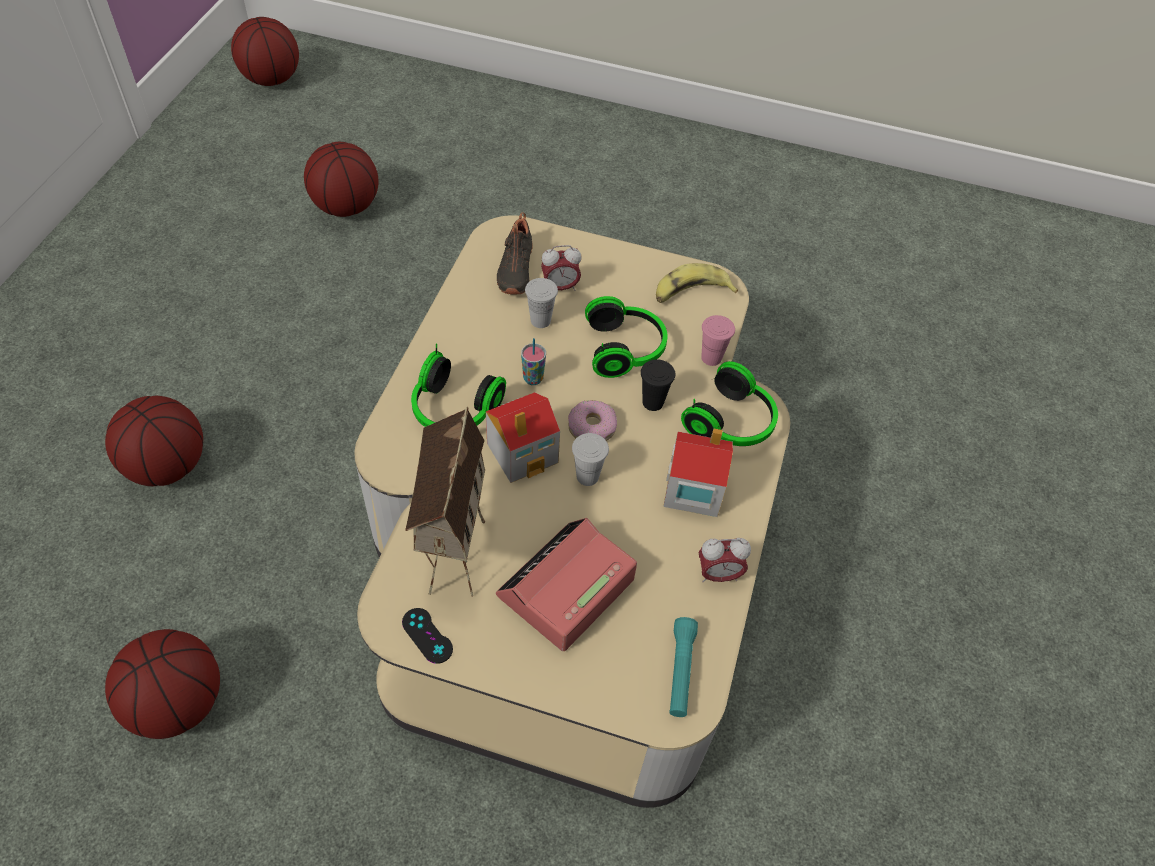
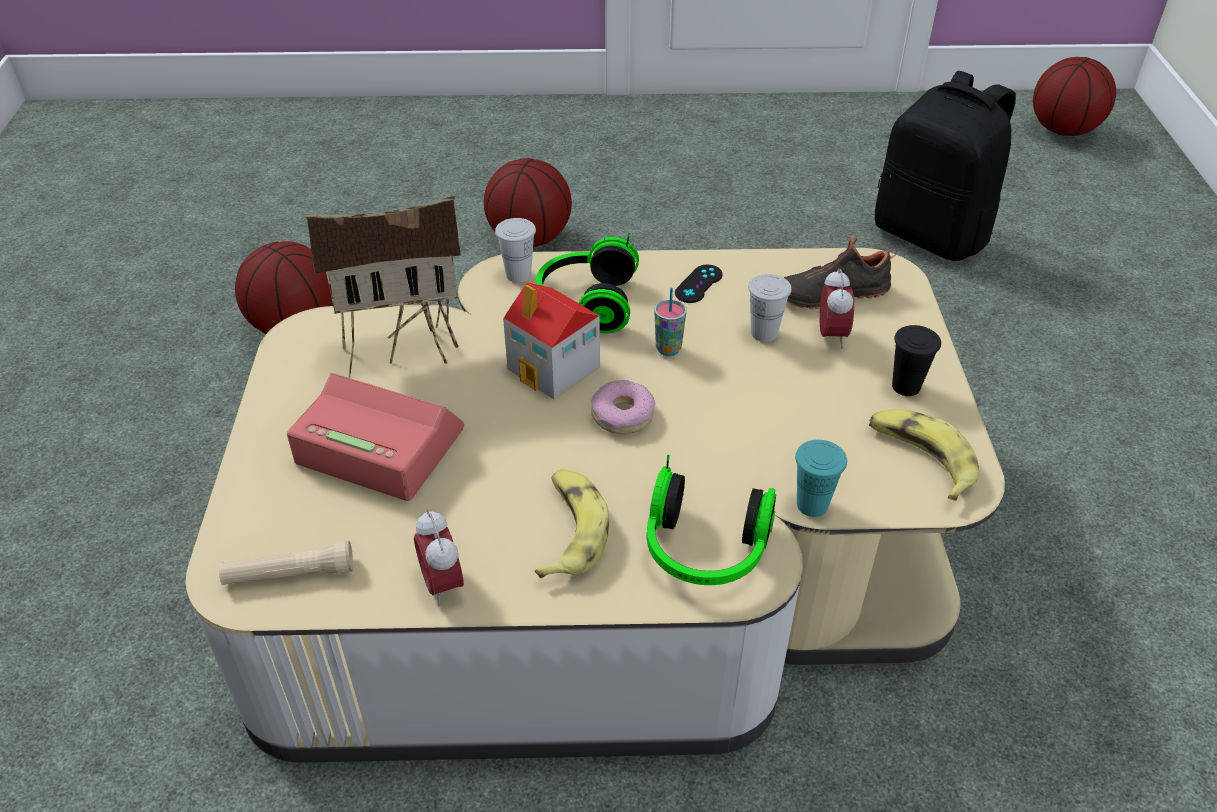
camera: 75 degrees right, 10 degrees down
(346, 206) = (932, 235): basketball -> black backpack
(427, 635) = (293, 359): black game controller -> black game controller (698, 284)
(560, 287) = (831, 336): alarm clock -> alarm clock turned 150 degrees counterclockwise
(587, 476) = (545, 428): white cup -> white cup (518, 275)
(626, 349) = (769, 416): headphones -> none
(653, 402) = (694, 461): black cup -> black cup (906, 386)
(680, 671) = (289, 574): turquoise flashlight -> beige flashlight
(692, 489) = (569, 530): toy house -> banana
(711, 358) = (812, 505): pink cup -> turquoise cup

